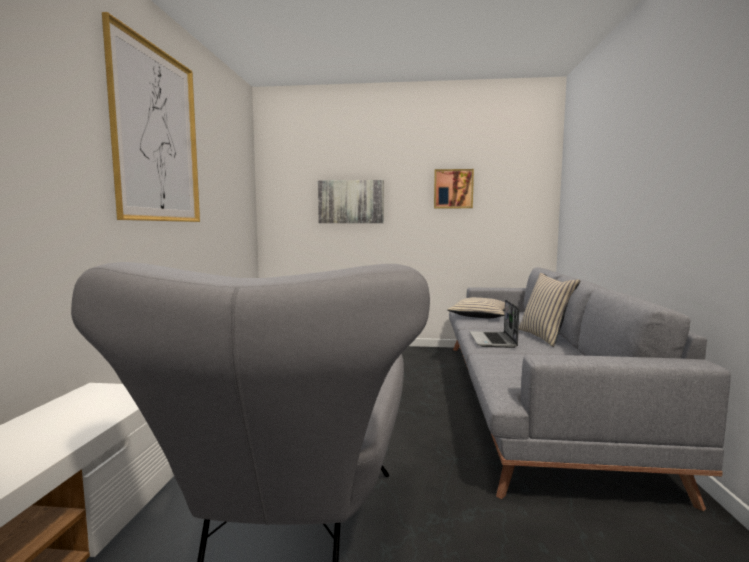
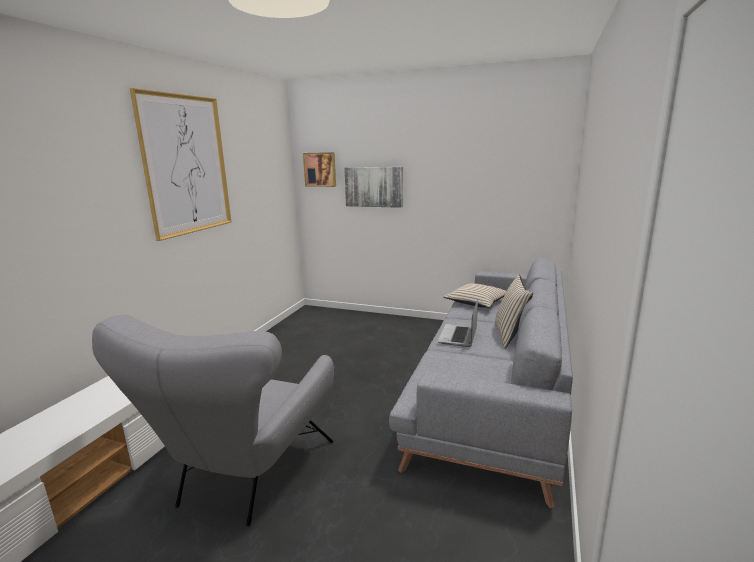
camera: 15 degrees right, 10 degrees up
(453, 189) = (467, 175): picture -> picture (320, 169)

